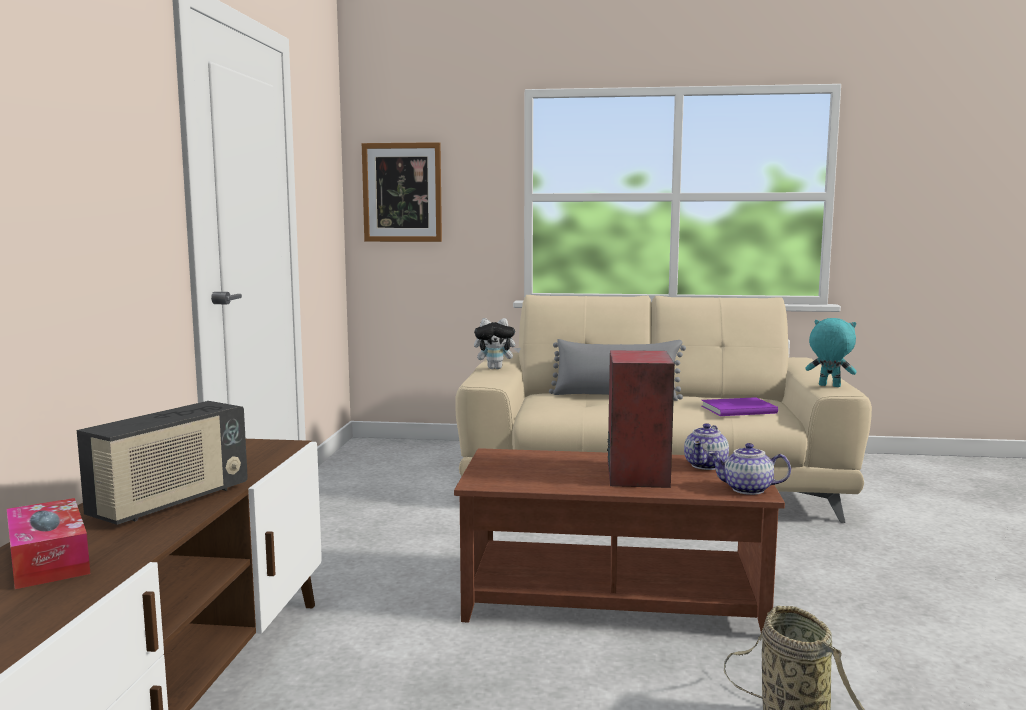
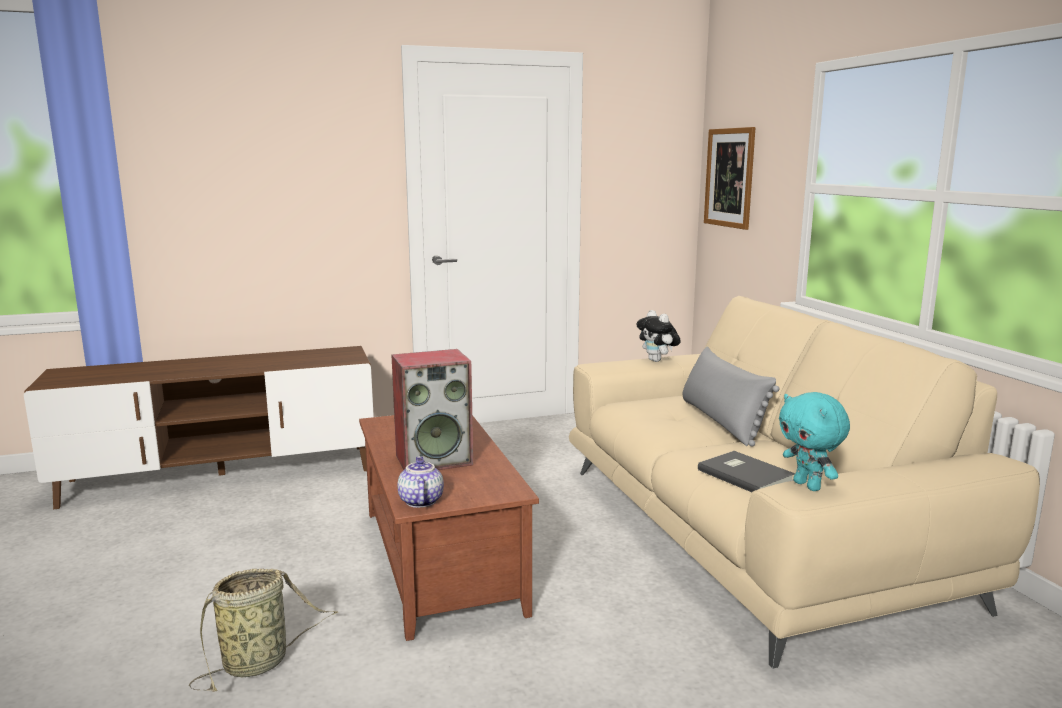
camera: 65 degrees right, 5 degrees up
(48, 559) = (151, 368): tissue box -> none
(171, 502) = (234, 366): radio -> none
(706, 466) = (483, 480): teapot -> none
(737, 409) = (745, 474): purple book -> grey book
(829, 386) = (808, 486): turquoise plush toy -> turquoise plush toy turned 150 degrees clockwise

